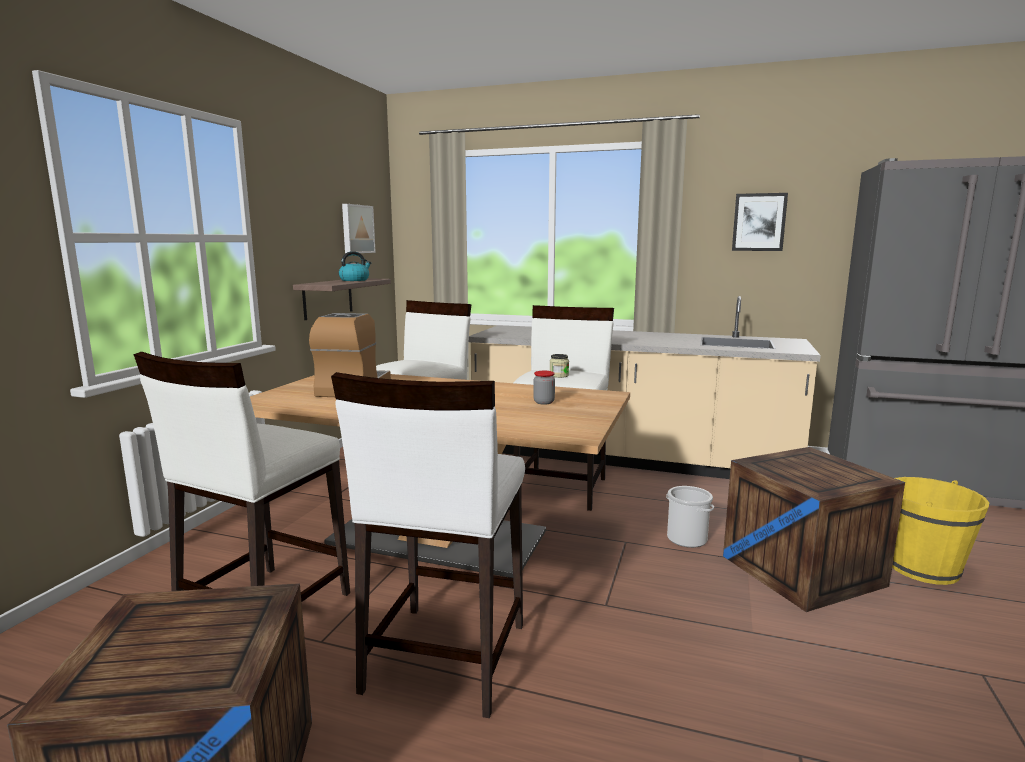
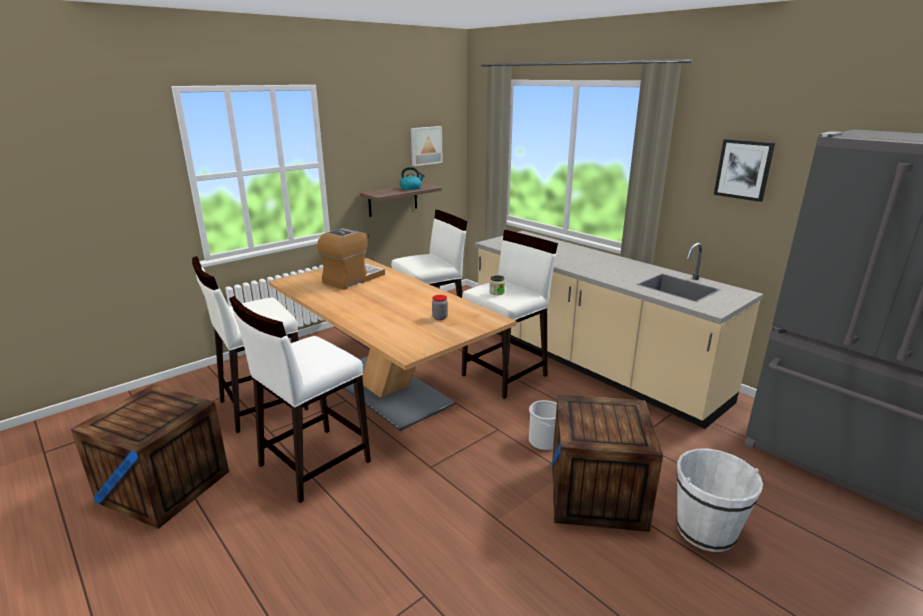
camera: 30 degrees right, 10 degrees up
(922, 568) = (705, 530): yellow bucket -> white bucket

